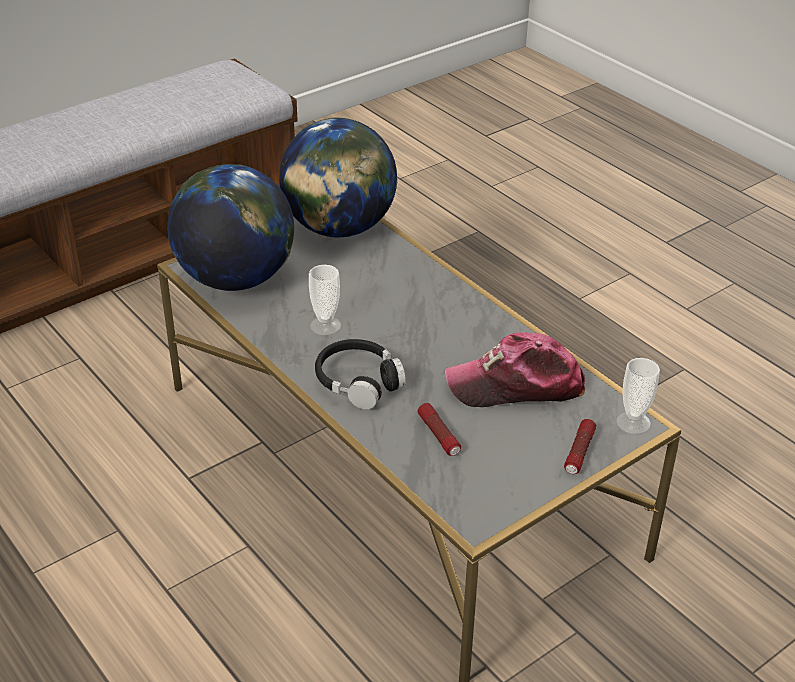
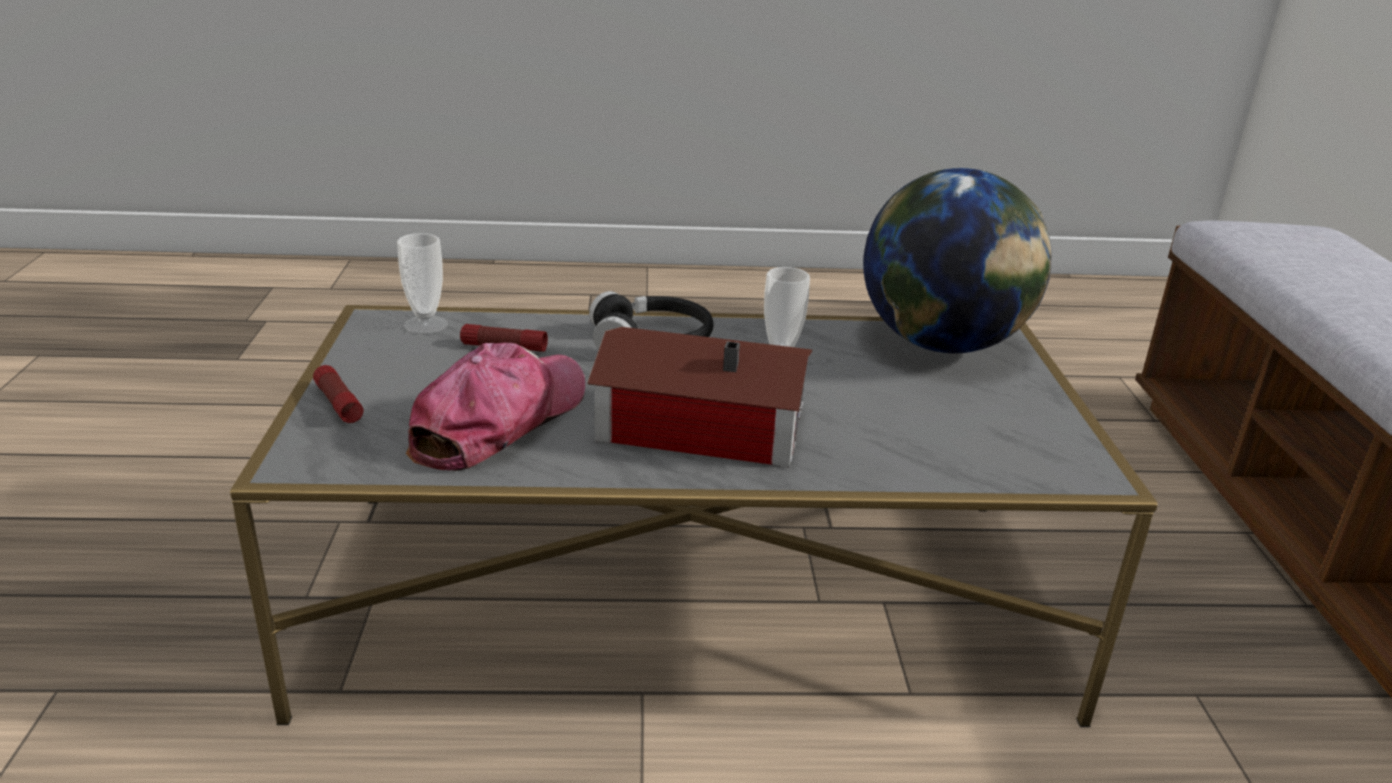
camera: 125 degrees right, 10 degrees down
(339, 228) = (1021, 450): globe -> none
(432, 323) = (696, 422): none -> toy house
(633, 422) = (305, 461): cup -> cup (426, 325)

